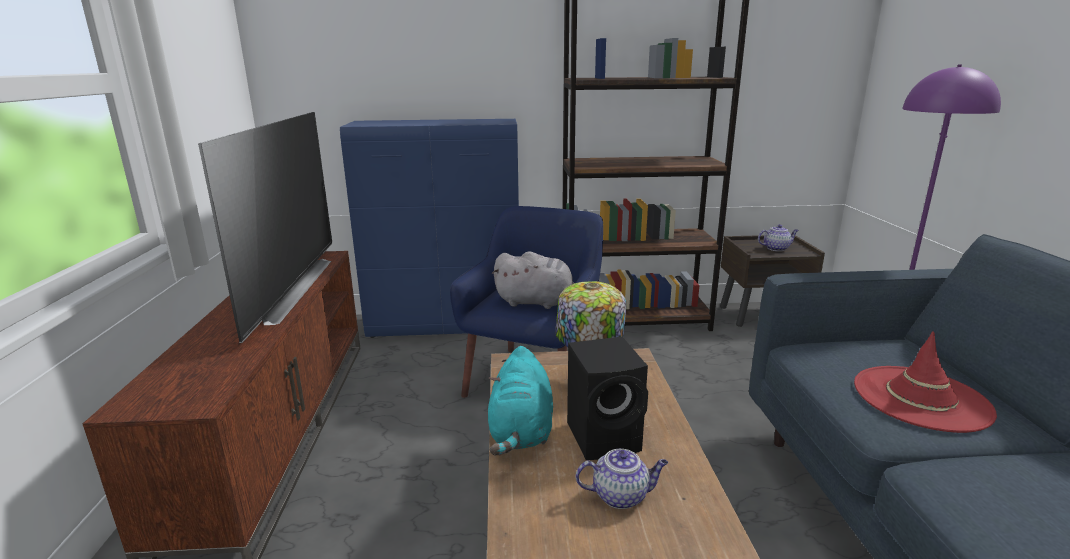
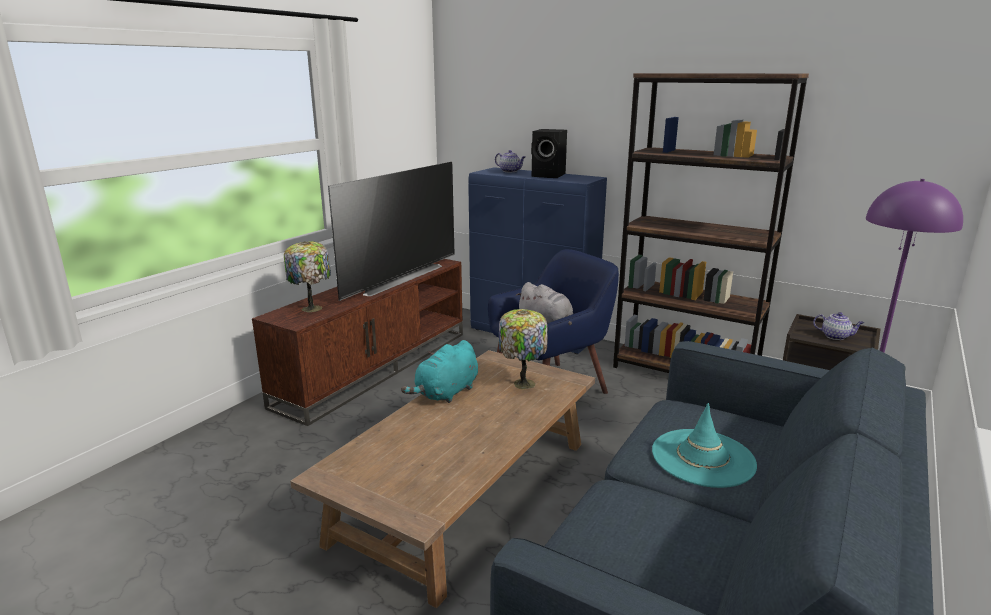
camera: 35 degrees right, 0 degrees up
(197, 368) = (312, 308): none -> table lamp
(606, 437) = (486, 412): black speaker -> black speaker (549, 175)
(621, 495) = (453, 438): teapot -> teapot (510, 171)
(921, 398) = (703, 458): red hat -> turquoise hat

